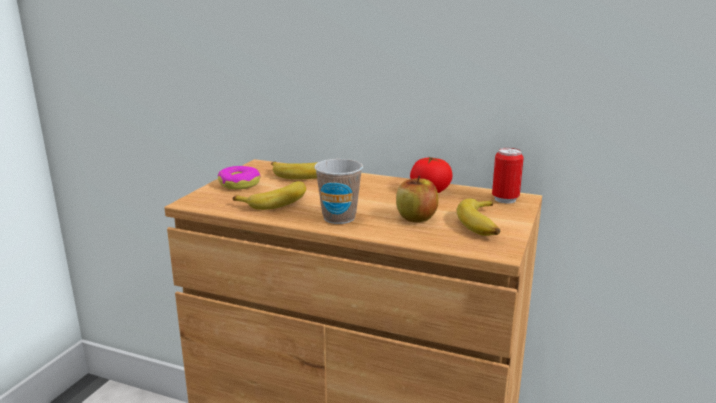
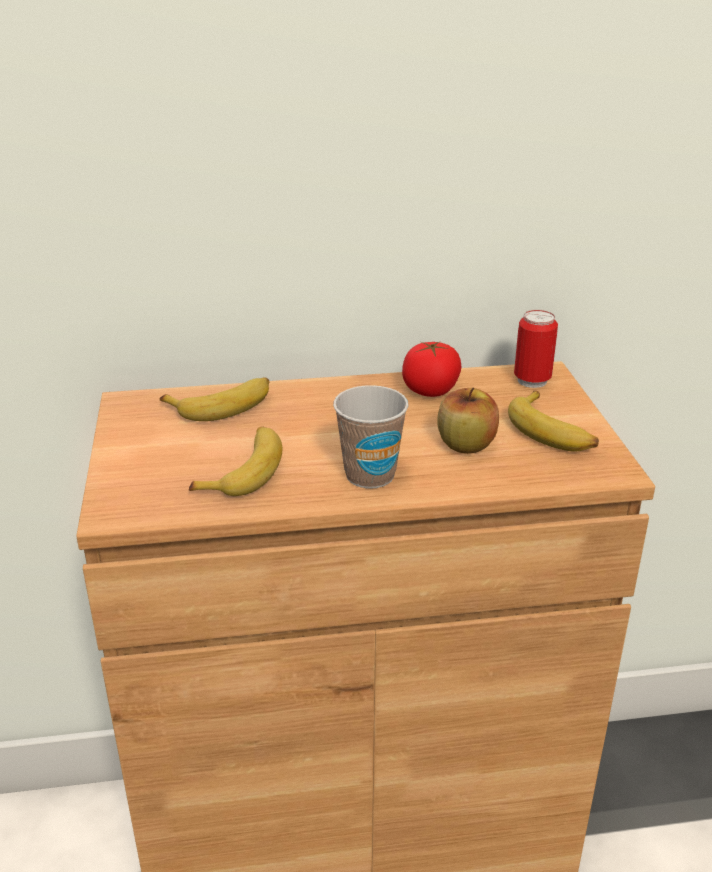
camera: 30 degrees left, 10 degrees up
(239, 184) = (146, 452): donut -> none

